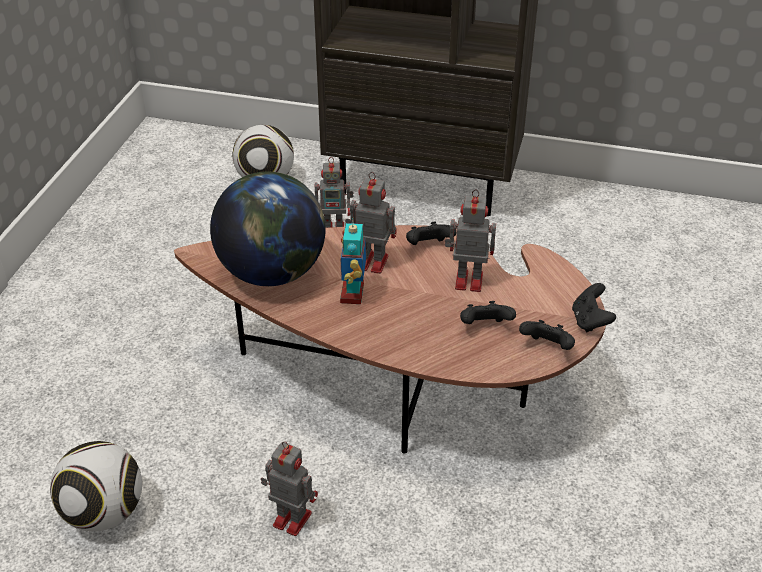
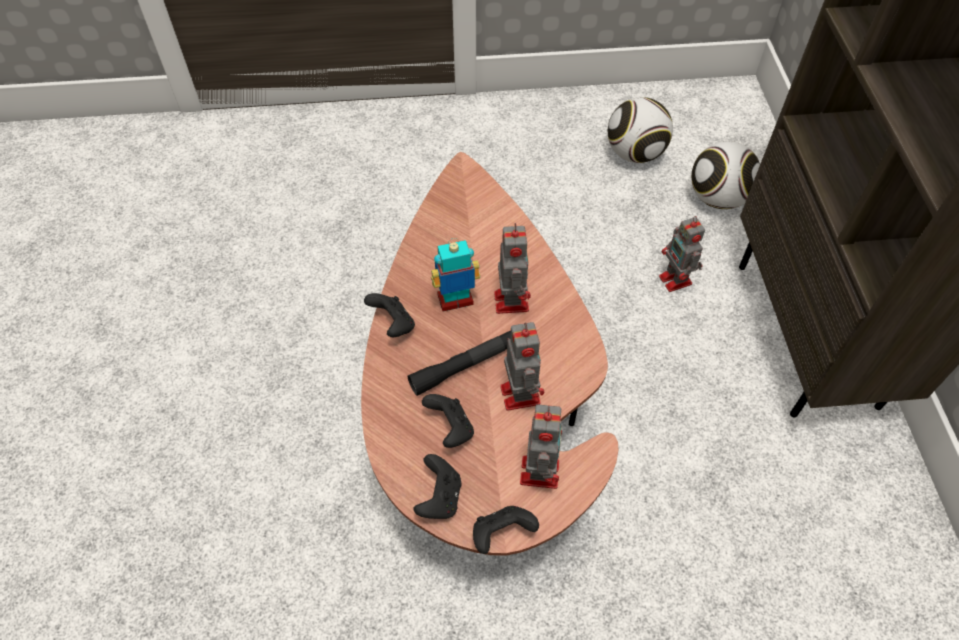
camera: 70 degrees right, 15 degrees up
(104, 513) = (265, 254): football -> football (634, 154)
(272, 272) = (460, 229): globe -> none
(290, 518) = (293, 376): toy robot -> toy robot (539, 470)
(426, 304) = (465, 366): none -> black flashlight
(428, 246) = (560, 342): black game controller -> black game controller (393, 325)

